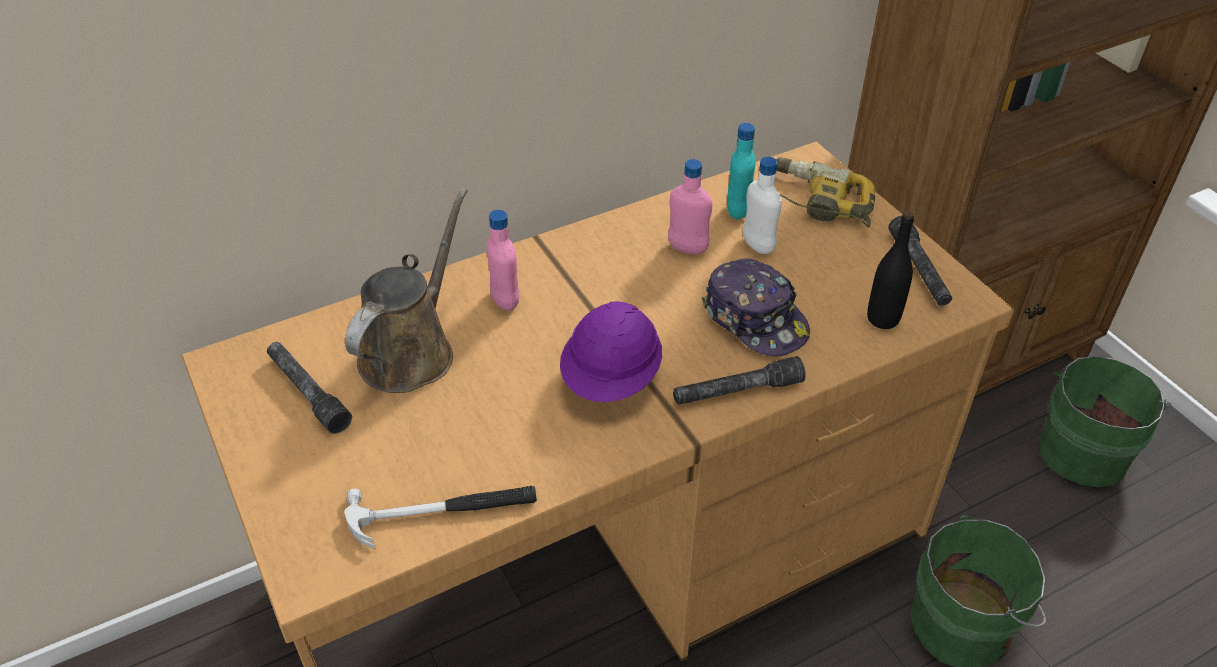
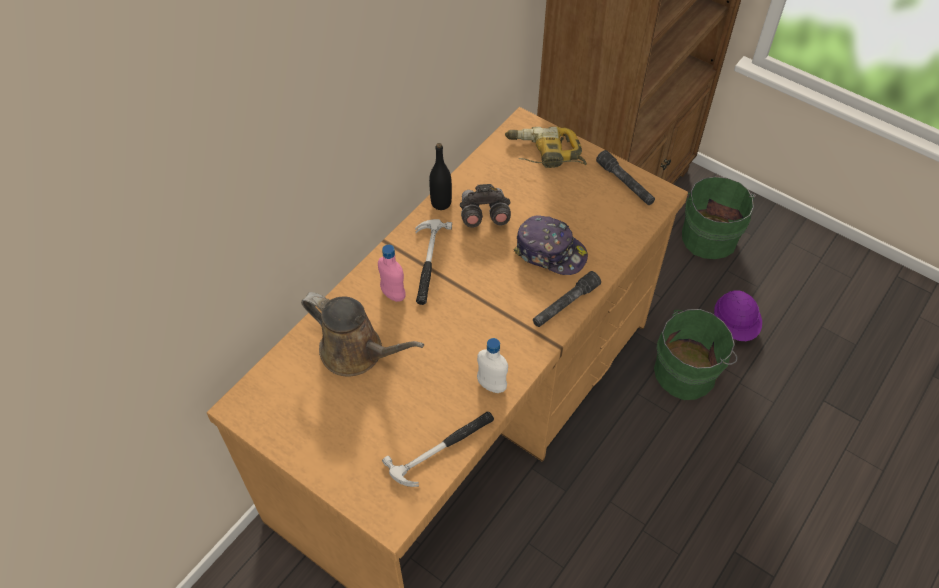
camera: 25 degrees left, 10 degrees up
(308, 392) = (310, 406): grey flashlight -> none
(411, 351) = (357, 352): brown watering can -> brown watering can turned 120 degrees clockwise
(575, 279) = (428, 263): none -> hammer
(612, 379) = (490, 324): purple hard hat -> purple hard hat (734, 325)
(687, 248) = (483, 216): pink bottle -> grey binoculars
(738, 210) = (499, 177): turquoise bottle -> none
(758, 246) = (524, 199): white bottle -> white bottle (491, 385)
(883, 319) = (621, 225): black bottle -> black bottle (441, 203)

